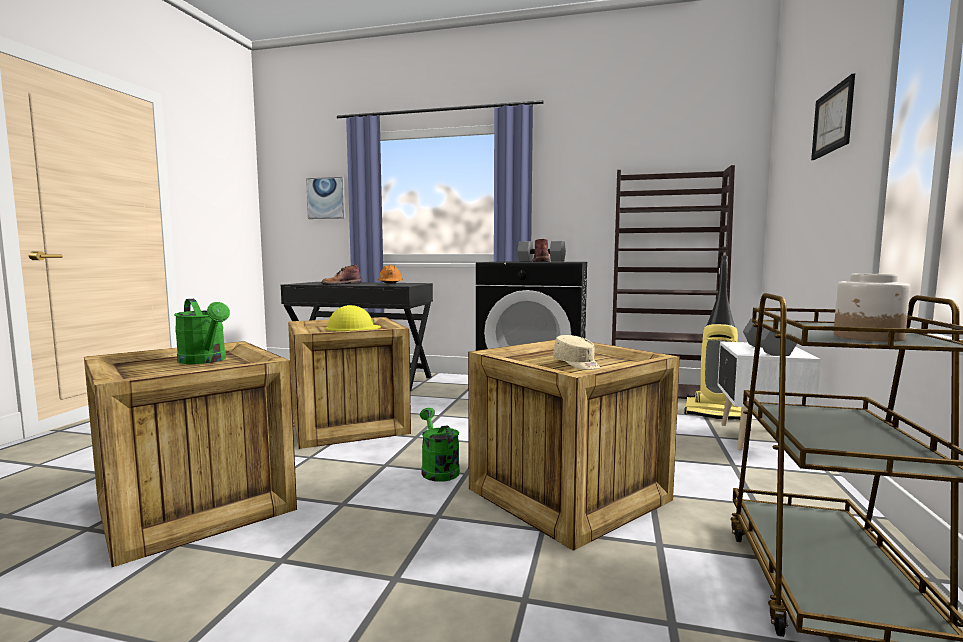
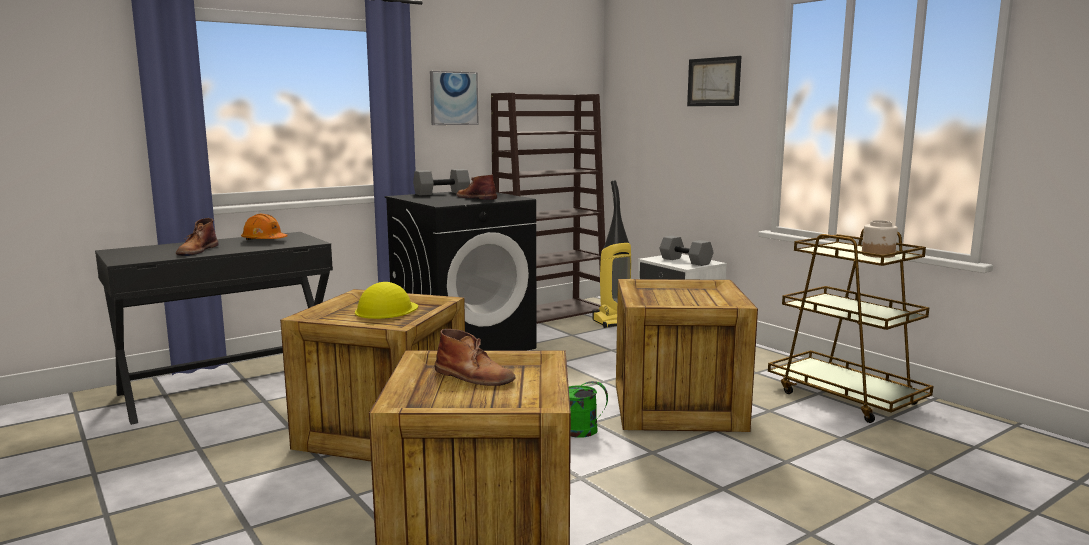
camera: 50 degrees left, 5 degrees up
(205, 361) = (474, 376): green watering can -> brown boot
(326, 198) = (80, 107): picture -> picture (453, 98)
(577, 364) = (697, 299): beige cap -> none

